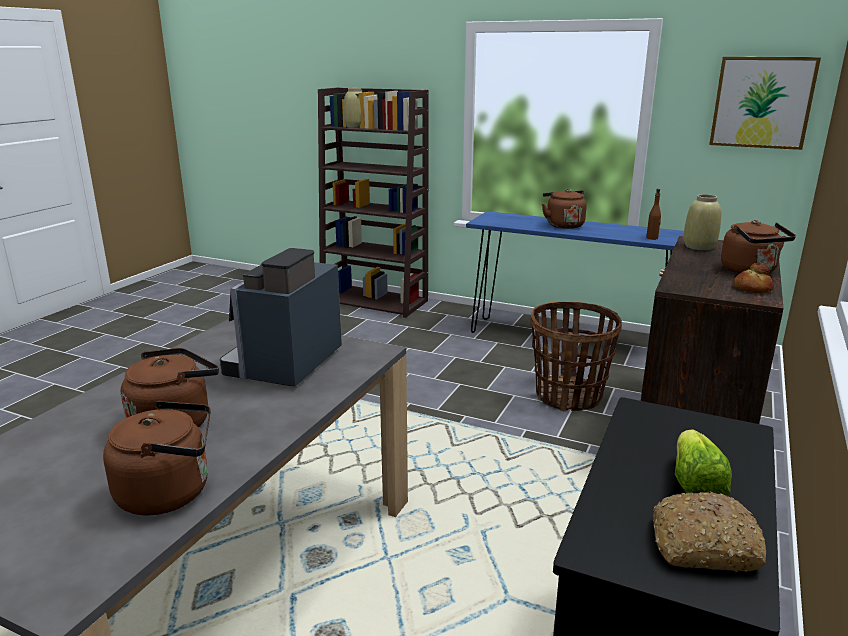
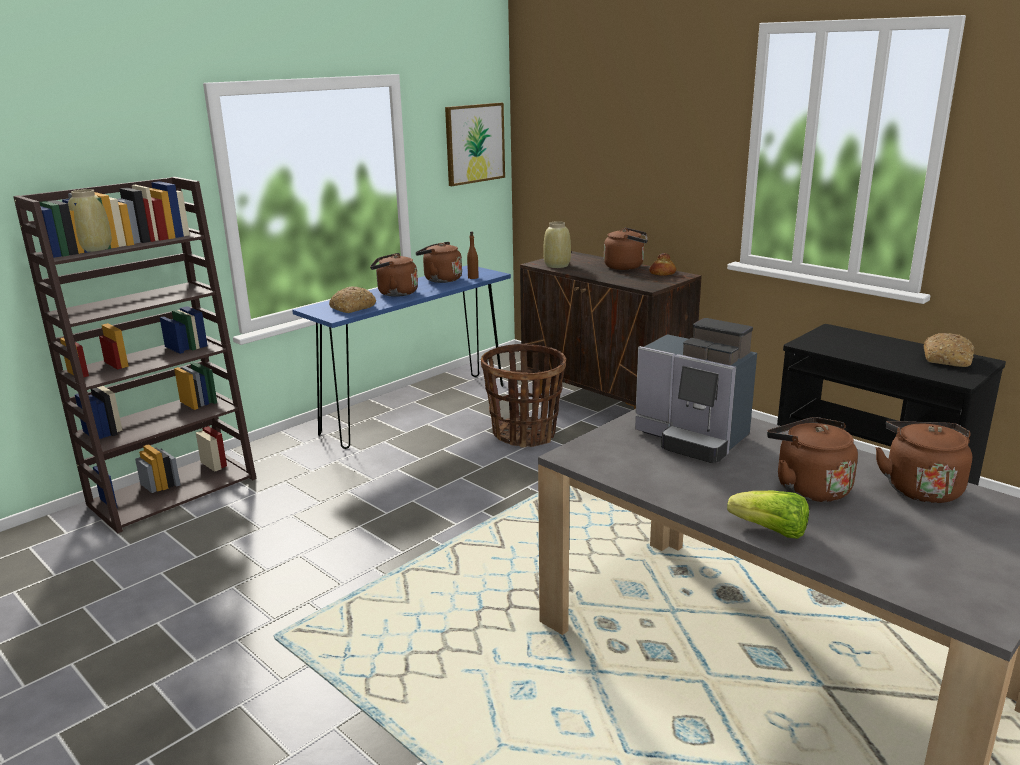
camera: 70 degrees left, 0 degrees up
(508, 222) = (352, 307): none -> bread
(626, 230) = (440, 279): none -> brown kettle
(694, 485) = (891, 349): lettuce -> lettuce (770, 531)

